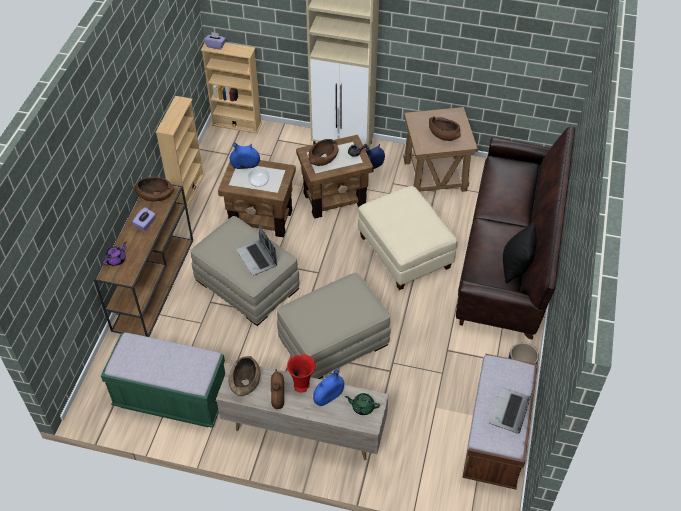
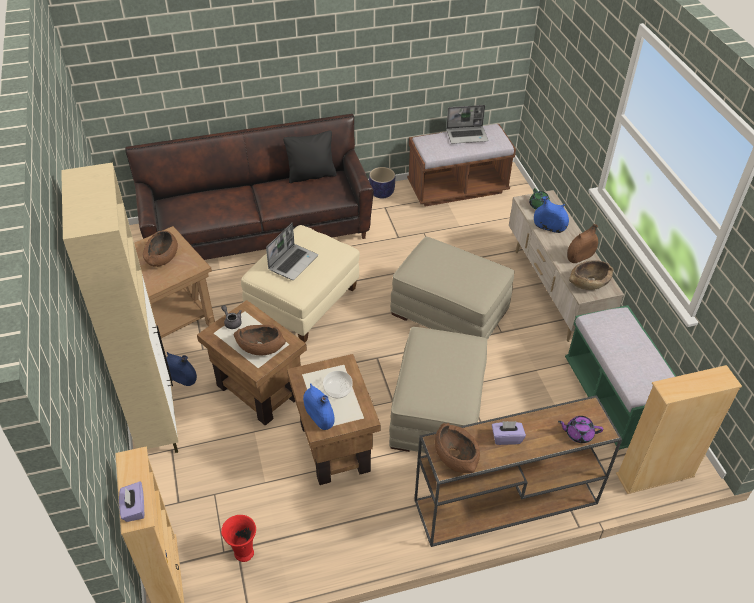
camera: 120 degrees left, 5 degrees down
(187, 190) = (335, 559): beige bookcase -> beige bookcase (655, 475)
(257, 258) = (440, 352): laptop -> laptop (293, 262)
(302, 385) = (555, 246): red vase -> red vase (243, 552)

